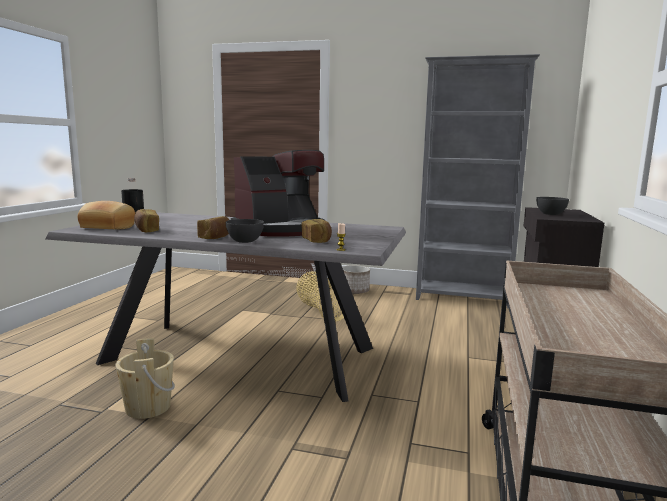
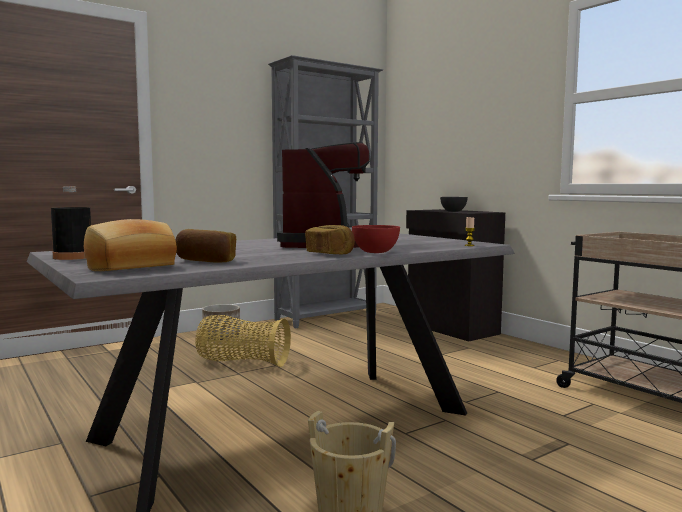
camera: 50 degrees left, 5 degrees down
(244, 241) = (375, 252): grey bowl -> red bowl
(317, 241) = (415, 244): bread -> none

